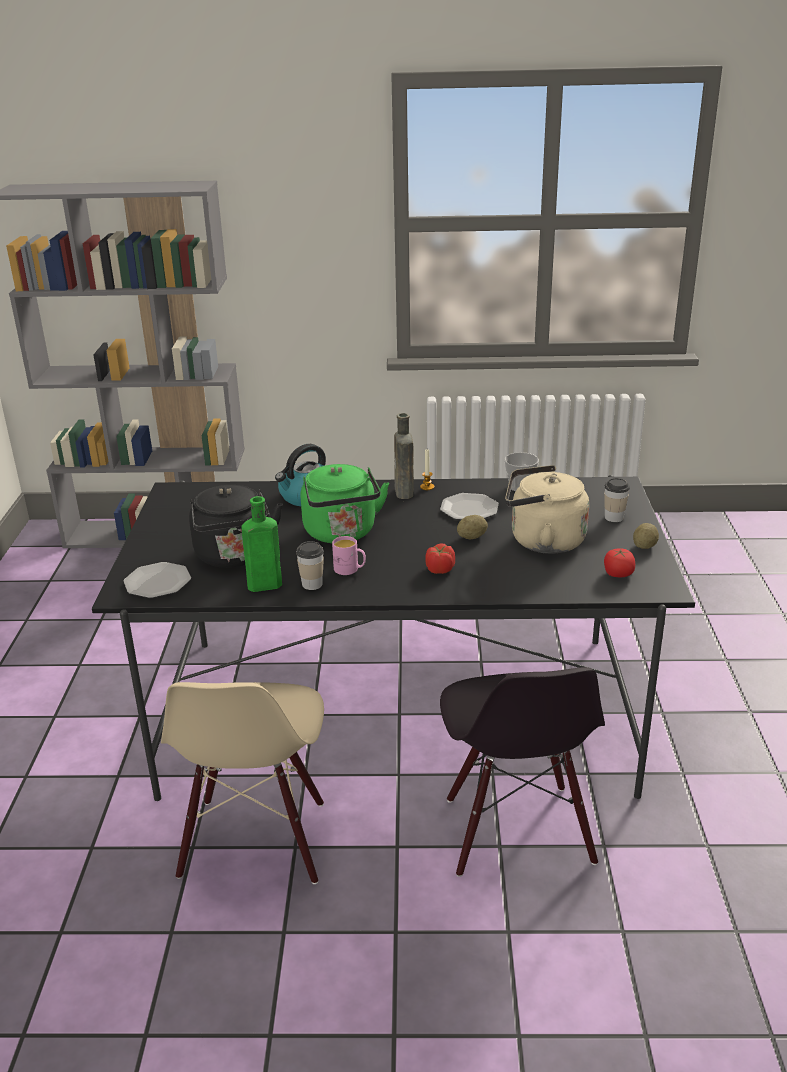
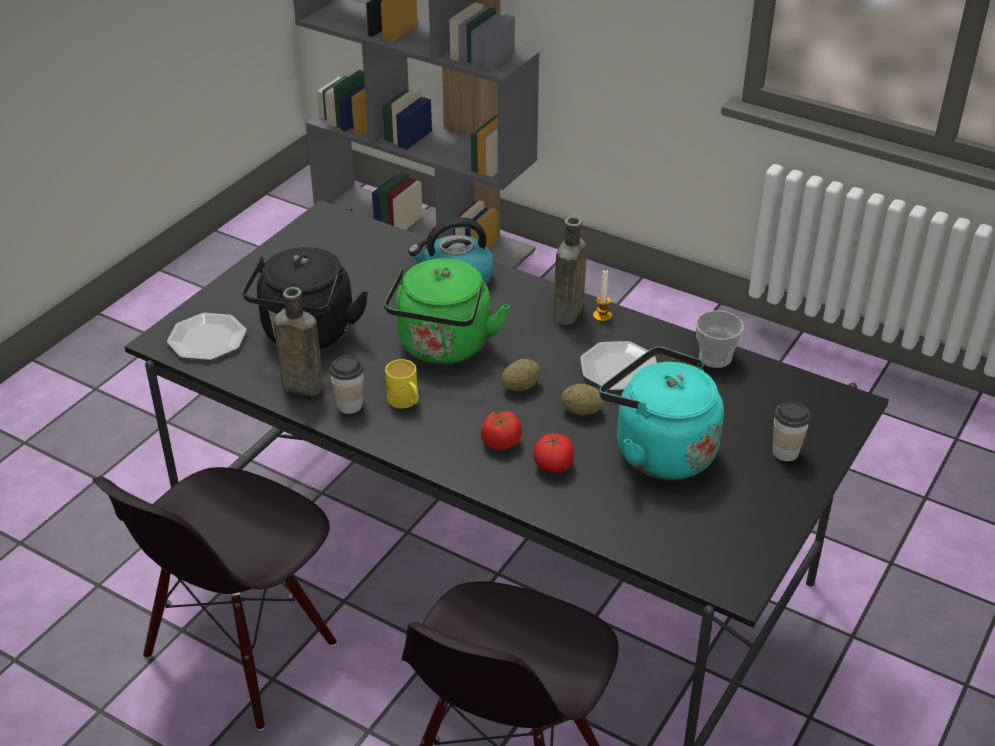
camera: 30 degrees right, 10 degrees up
(255, 841) = (241, 653): beige chair -> black chair
(262, 586) = (299, 386): green bottle -> brown bottle
(350, 570) = (405, 402): pink mug -> yellow mug
(542, 541) = (658, 451): beige kettle -> turquoise kettle
(618, 574) = (700, 539): tomato -> tomato (553, 465)
(644, 546) = (778, 512): potato -> potato (520, 387)

